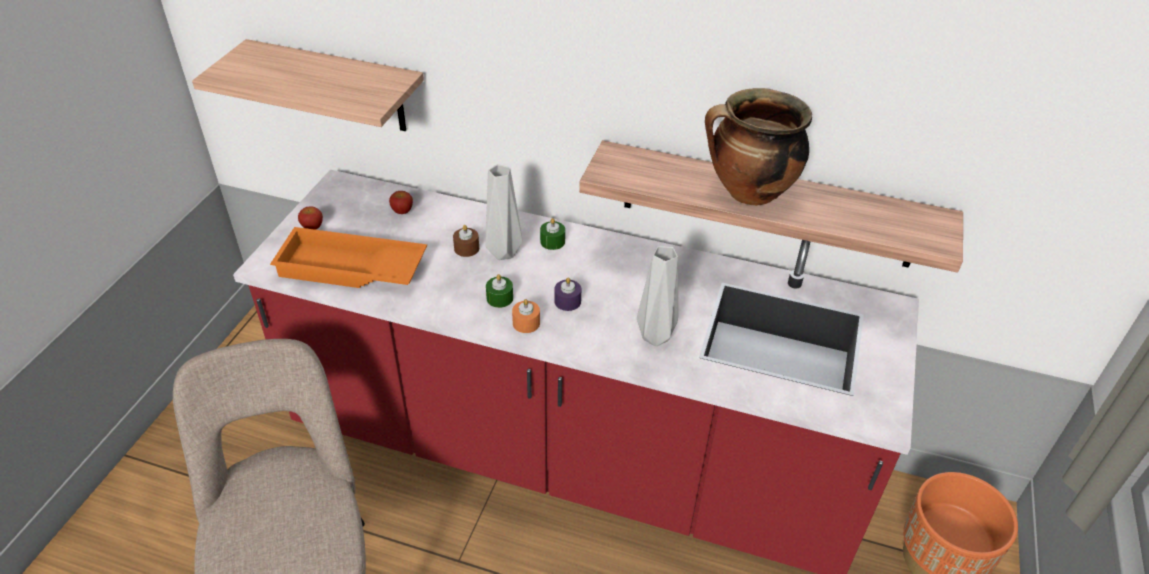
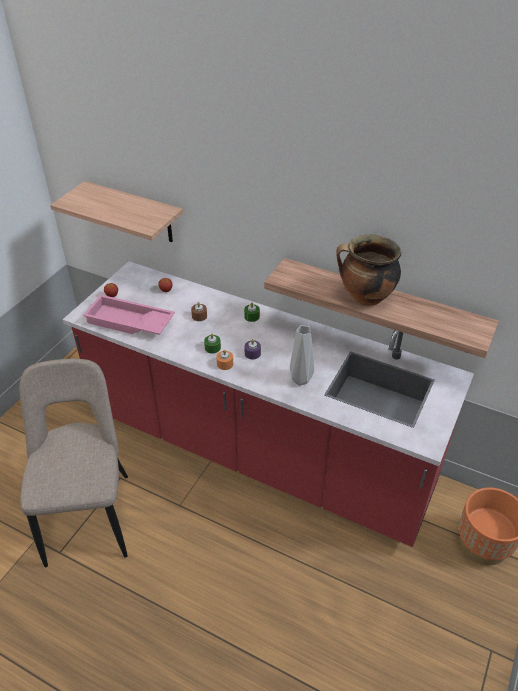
camera: 10 degrees right, 0 degrees up
(350, 269) = (129, 322): orange tray -> pink tray
(504, 254) = (221, 321): grey vase -> none

